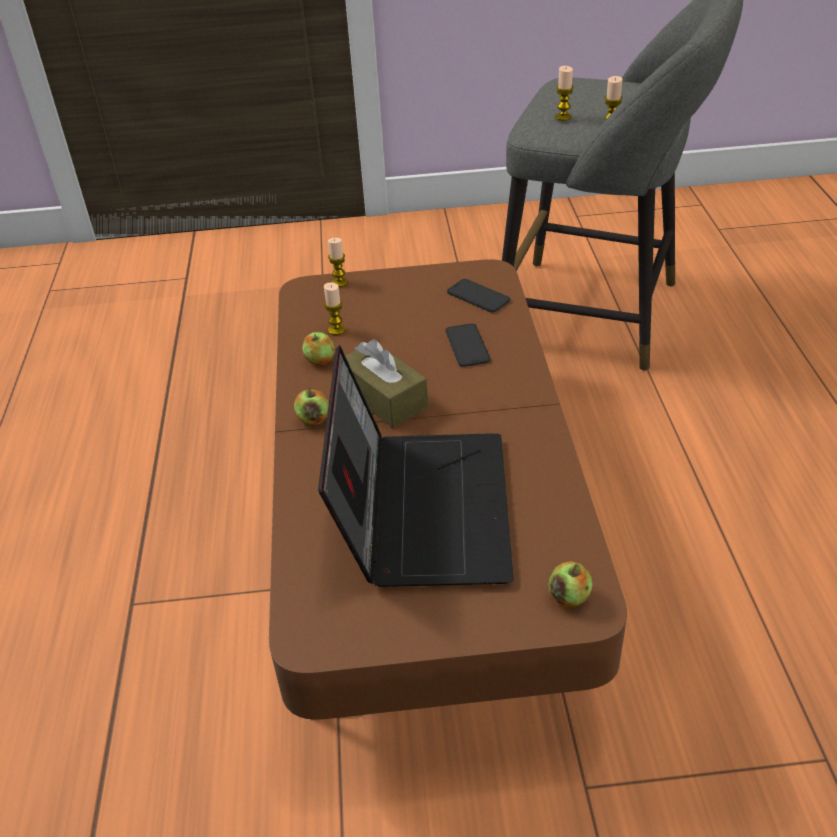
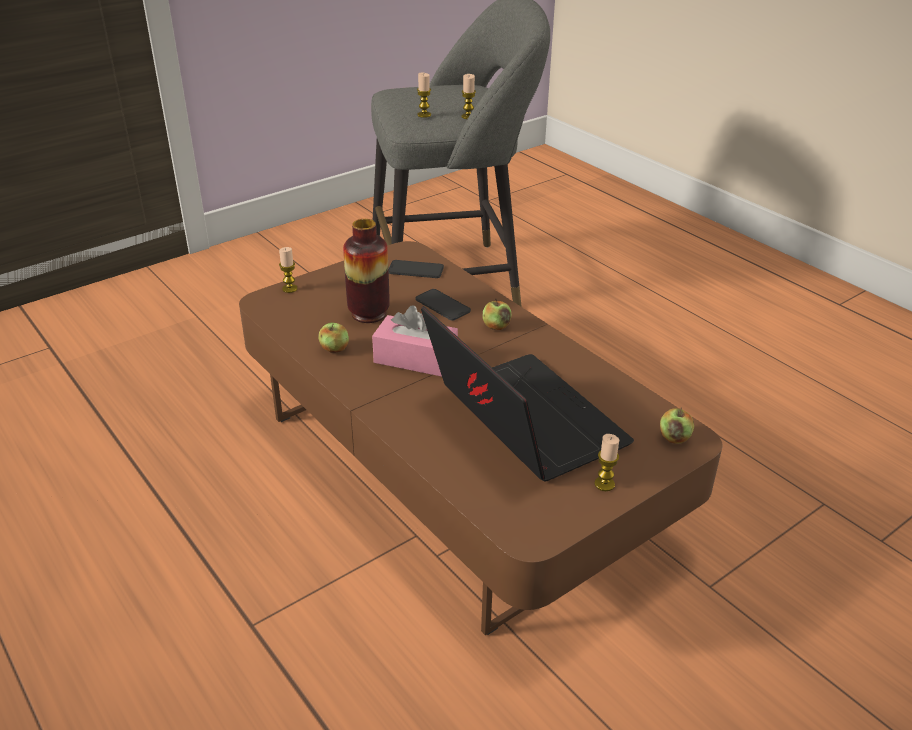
camera: 35 degrees left, 5 degrees down
(313, 419) = (374, 391): apple -> apple (496, 326)
(336, 330) = (324, 323): candle -> candle (604, 484)
(384, 398) = (415, 359): brown tissue box -> pink tissue box
(386, 332) = (369, 314): none -> vase

